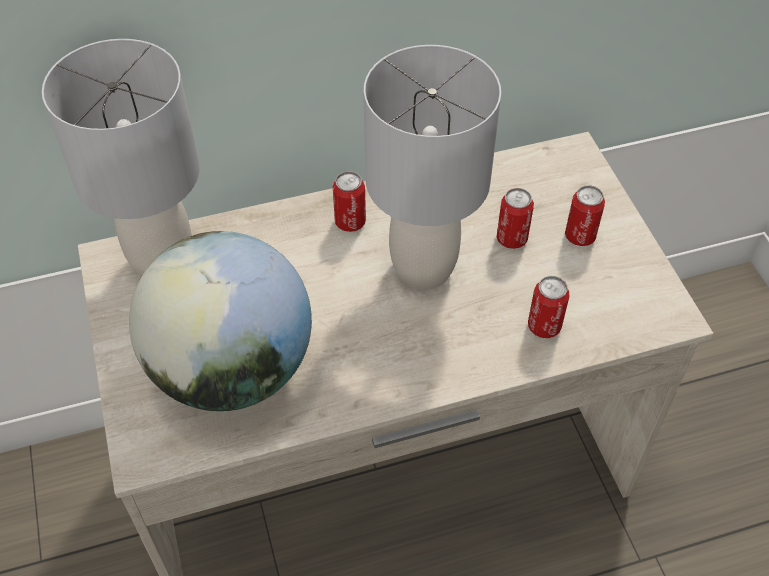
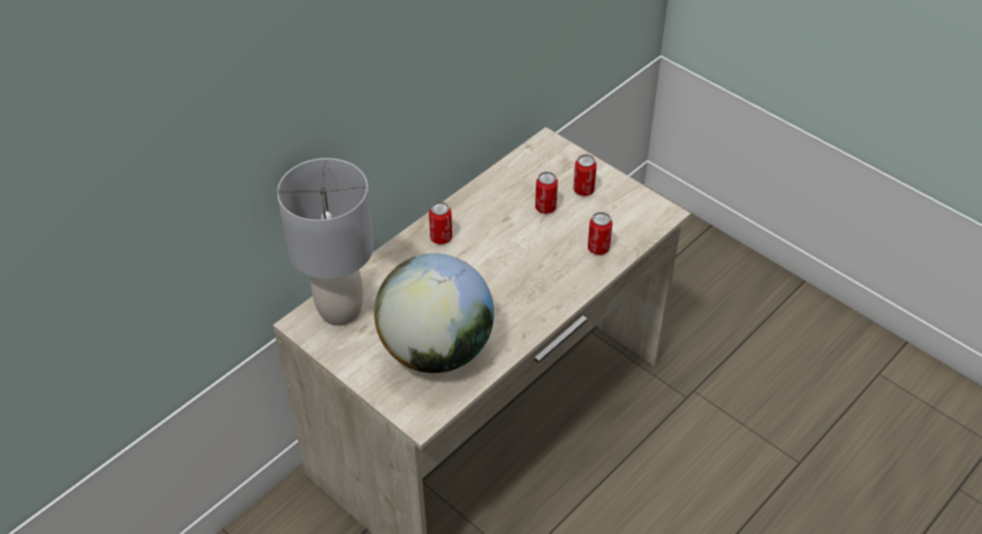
camera: 30 degrees left, 5 degrees down
(424, 268) = (507, 245): grey table lamp -> none

